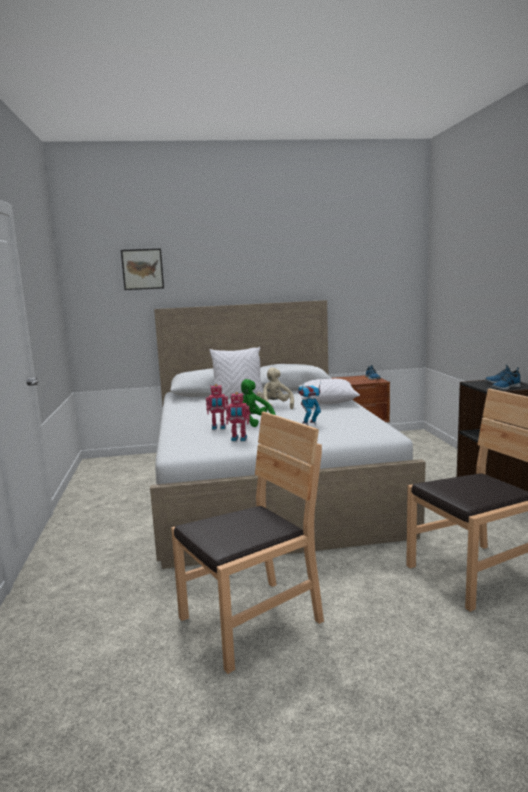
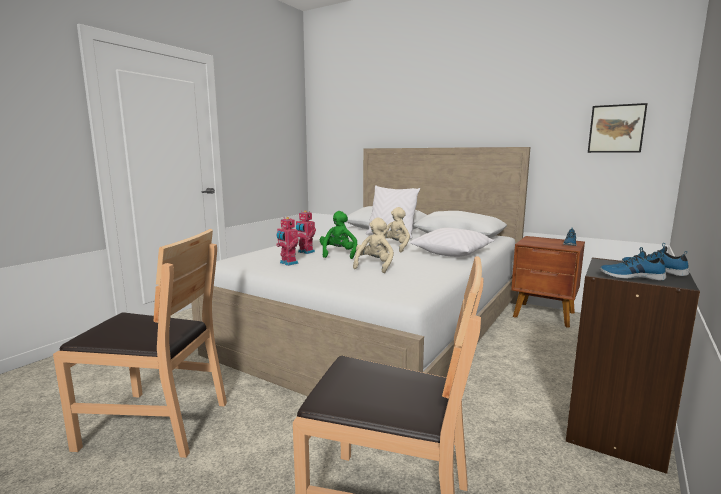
camera: 40 degrees right, 0 degrees up
(142, 269) = (360, 113): picture -> picture (616, 128)
(309, 423) = (374, 266): toy robot -> beige plush toy

